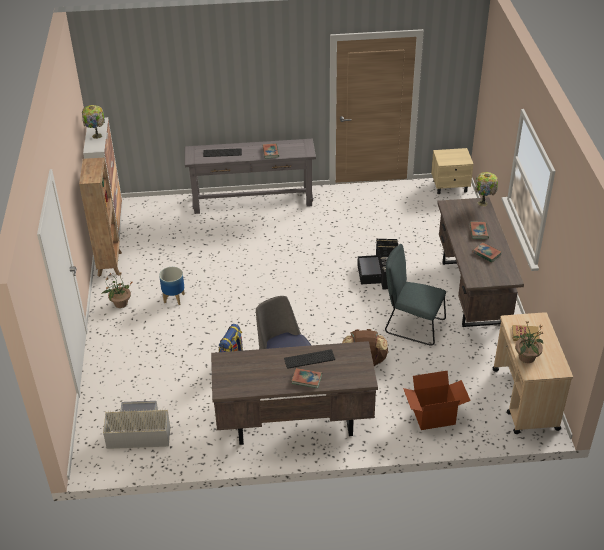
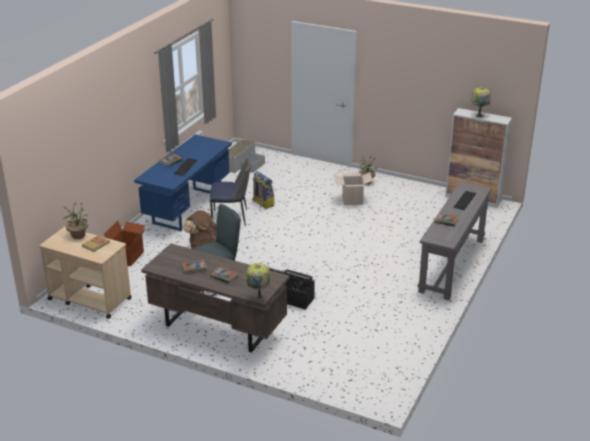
camera: 120 degrees right, 10 degrees down
(110, 263) = (417, 187): brown bookcase -> none
(173, 298) = (352, 200): planter -> cardboard box
(293, 423) = (188, 208): brown desk -> blue desk
(450, 186) = (381, 390): beige nightstand -> none

